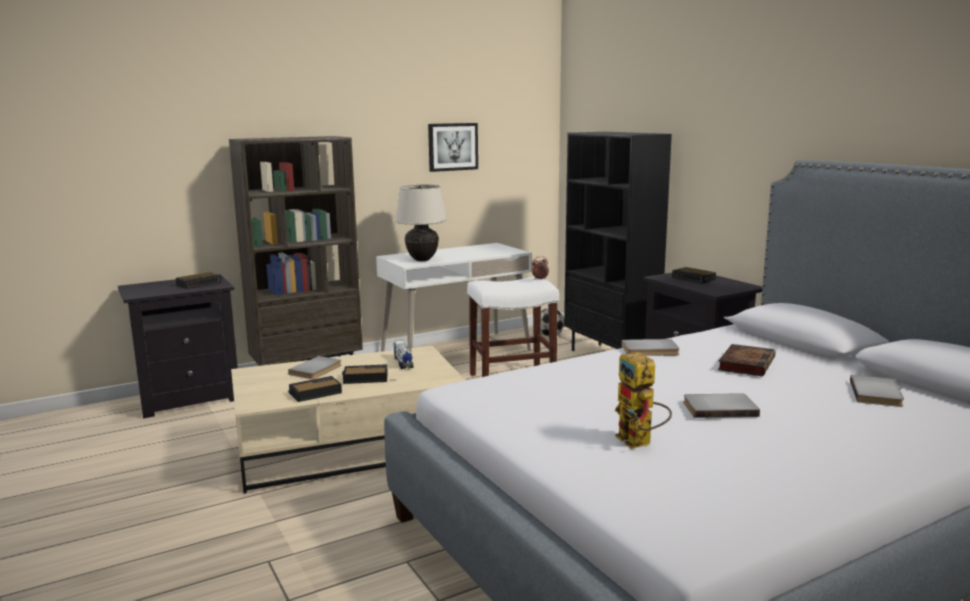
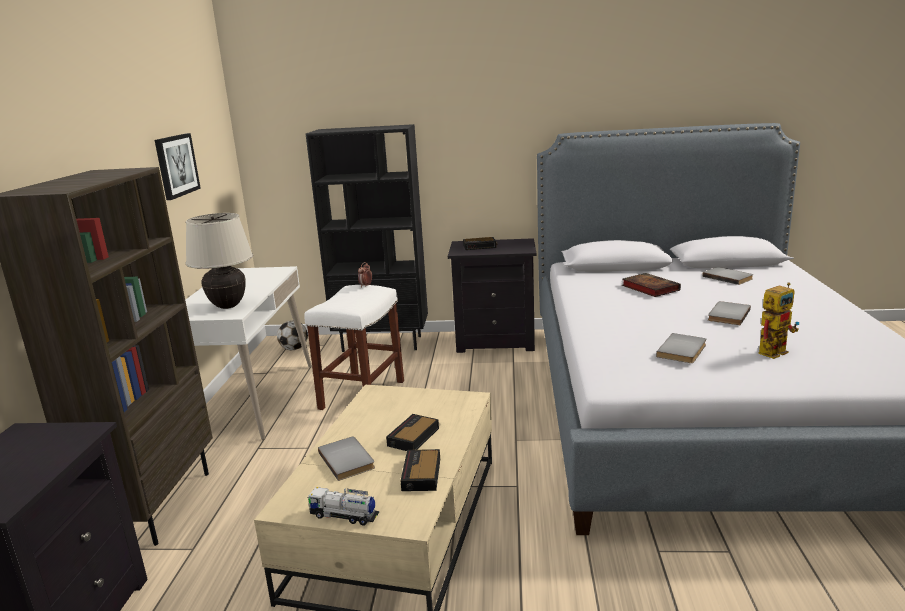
camera: 55 degrees left, 5 degrees up
(199, 284) = (43, 444): alarm clock -> none
(403, 362) = (395, 408): toy truck -> toy truck (344, 516)
(640, 443) = (774, 350): toy robot -> toy robot turned 45 degrees counterclockwise
(650, 350) = (590, 303): grey book -> grey book (683, 351)

